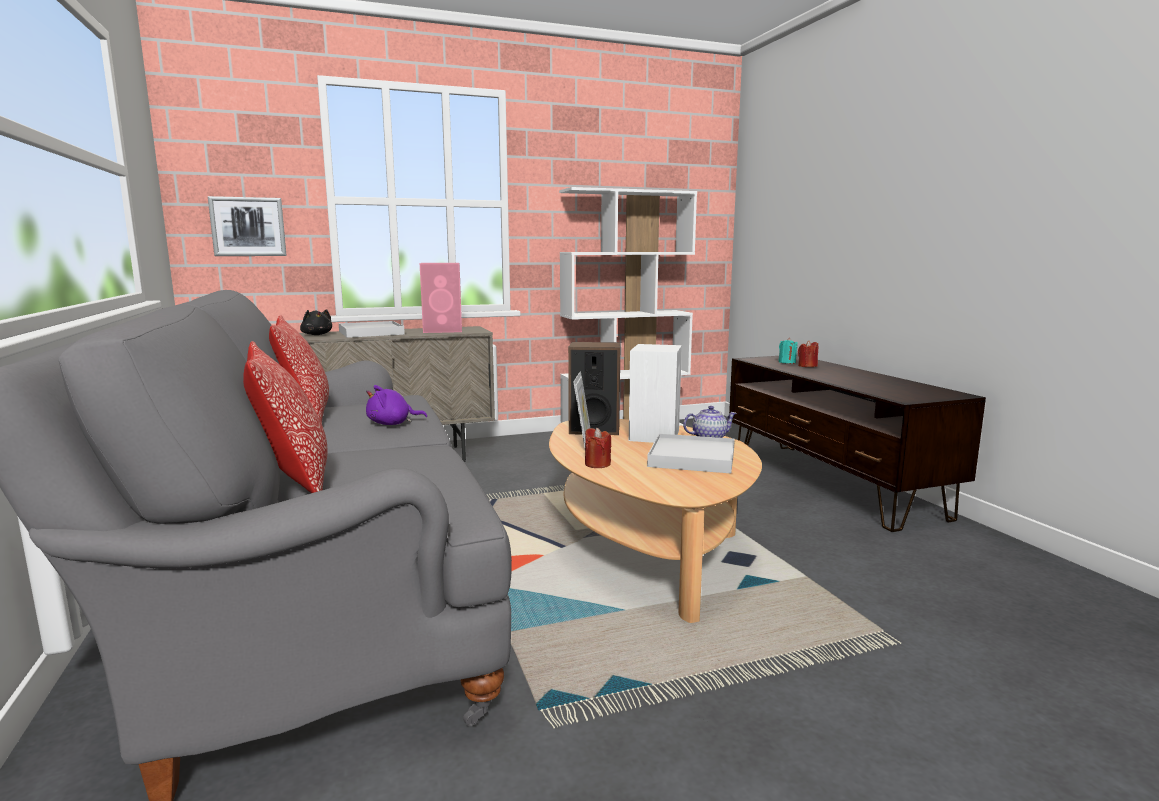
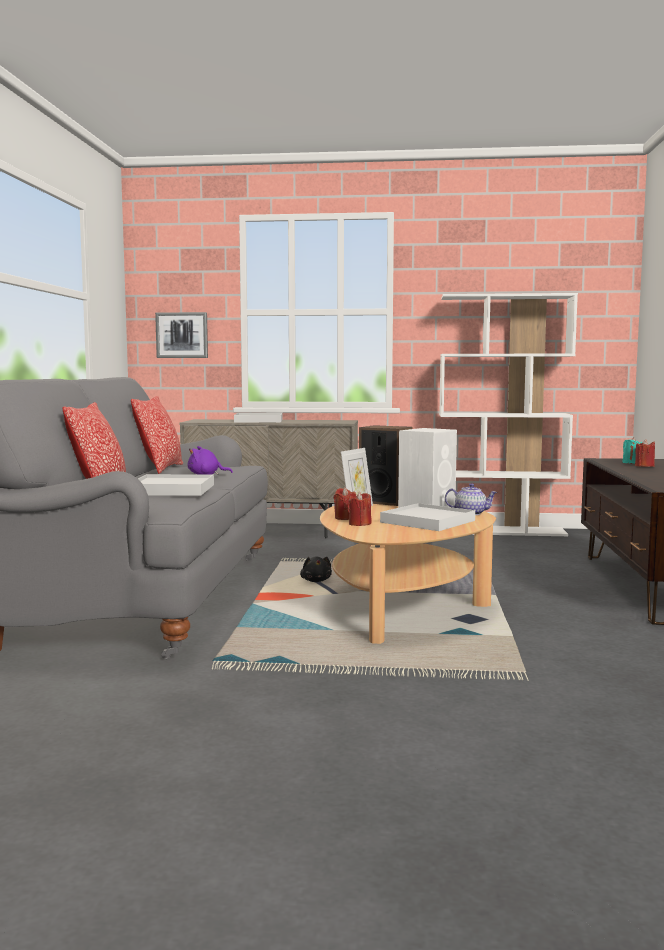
camera: 25 degrees right, 5 degrees down
(317, 335) = (217, 420): black plush toy -> black plush toy (316, 581)
(403, 464) = (172, 490): none -> white tray
(444, 330) = (318, 421): pink speaker -> none
(630, 473) = (359, 524): none -> red candle

